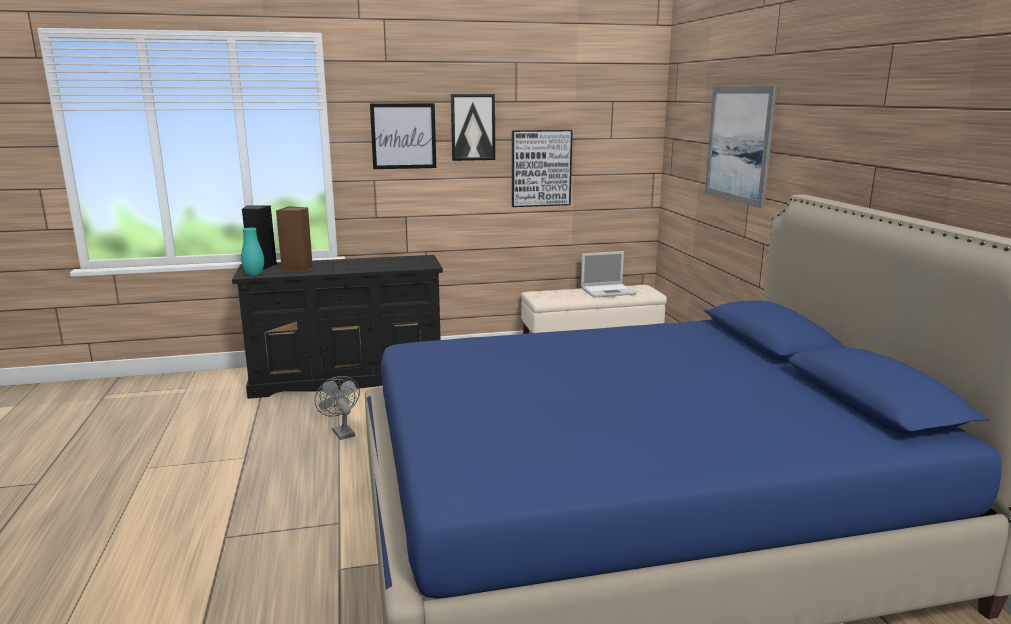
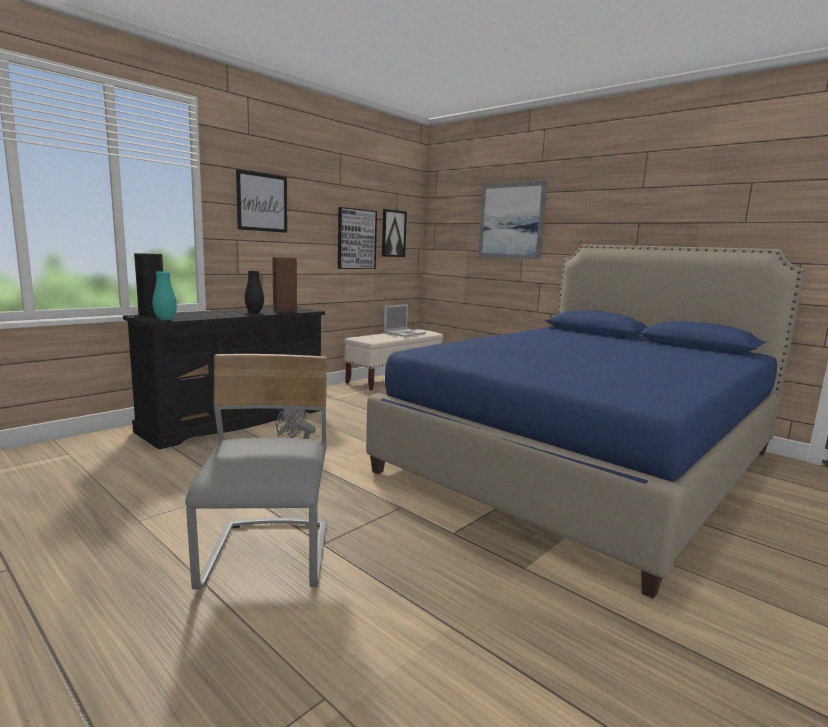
camera: 35 degrees left, 5 degrees down
(174, 534) = (269, 557): none -> grey chair
(298, 269) = (198, 315): brown speaker -> brown speaker (285, 310)
(363, 266) = (254, 312): none -> black vase
(472, 127) = (312, 201): picture -> picture (393, 233)

